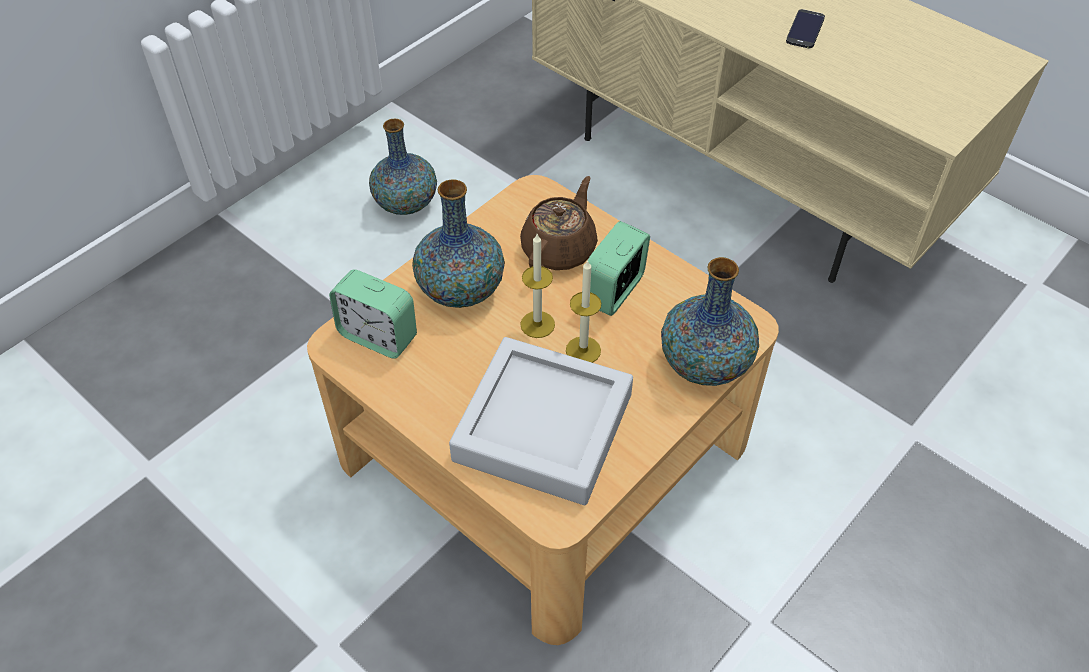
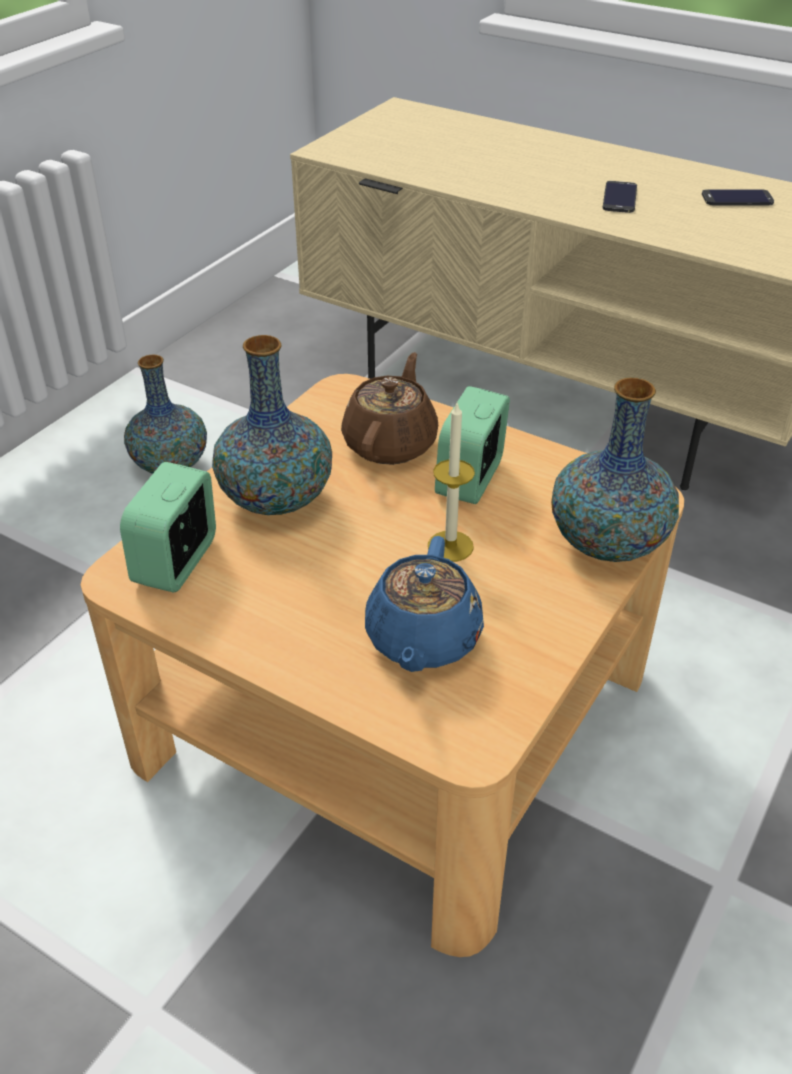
camera: 10 degrees left, 10 degrees down
(378, 336) = (177, 562): alarm clock -> alarm clock turned 90 degrees clockwise
(537, 324) = (384, 525): candle -> none
(543, 427) = (422, 640): grey tray -> blue teapot
(910, 41) = (737, 198): none -> phone

